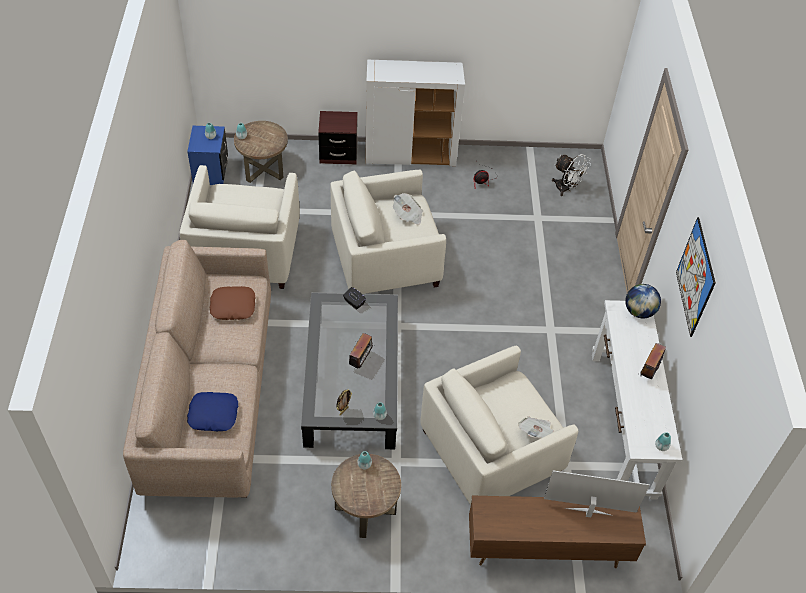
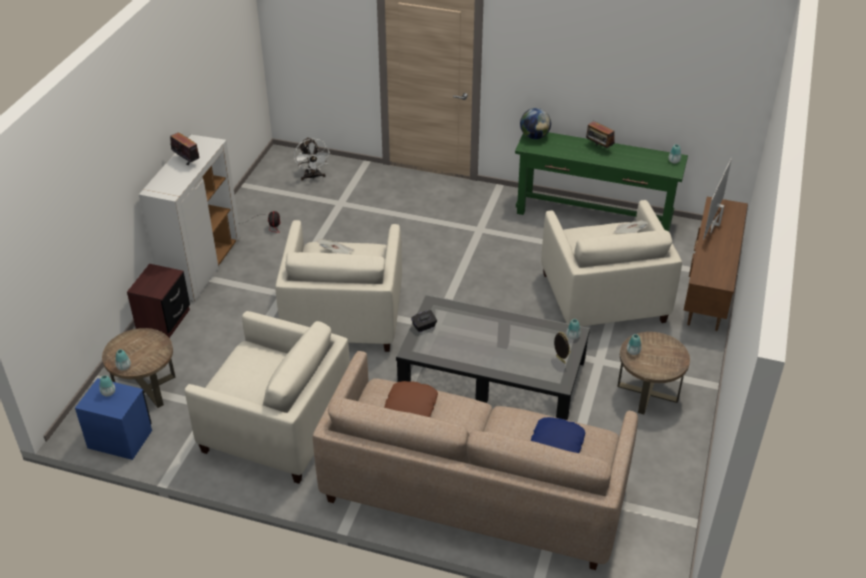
camera: 70 degrees left, 10 degrees down
(361, 360) = (501, 336): radio -> radio (187, 161)
(566, 189) = (313, 177): white fan -> white fan turned 105 degrees clockwise
(622, 423) = (593, 216): white console table -> green console table
(695, 277) = (587, 46): picture -> none

